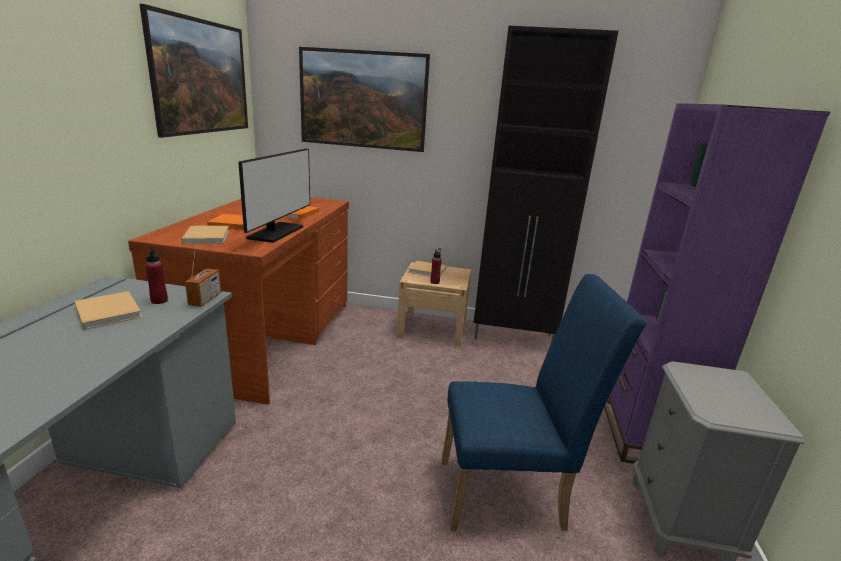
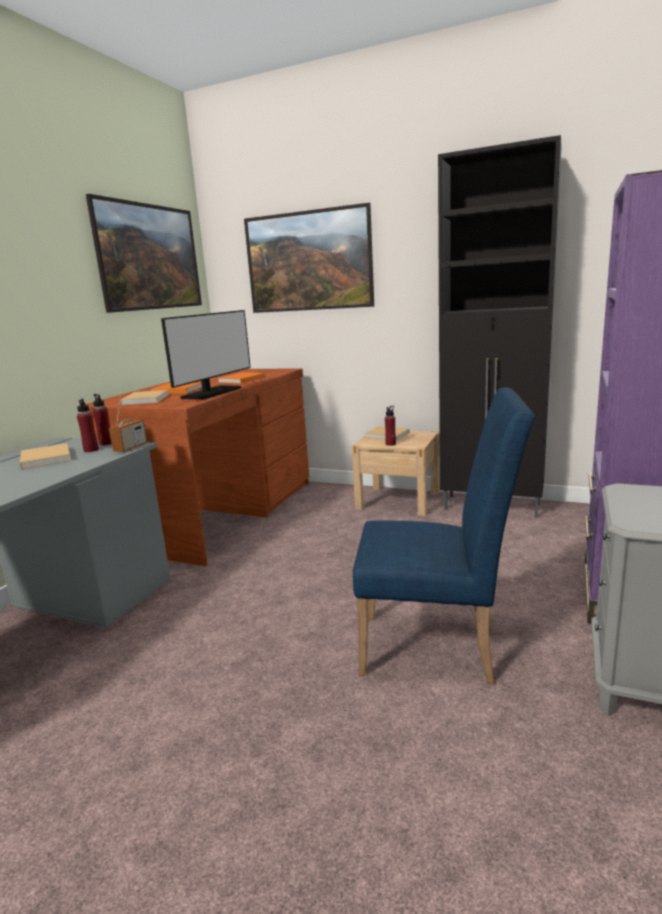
camera: 15 degrees right, 5 degrees down
(172, 290) = (106, 443): none -> red bottle

